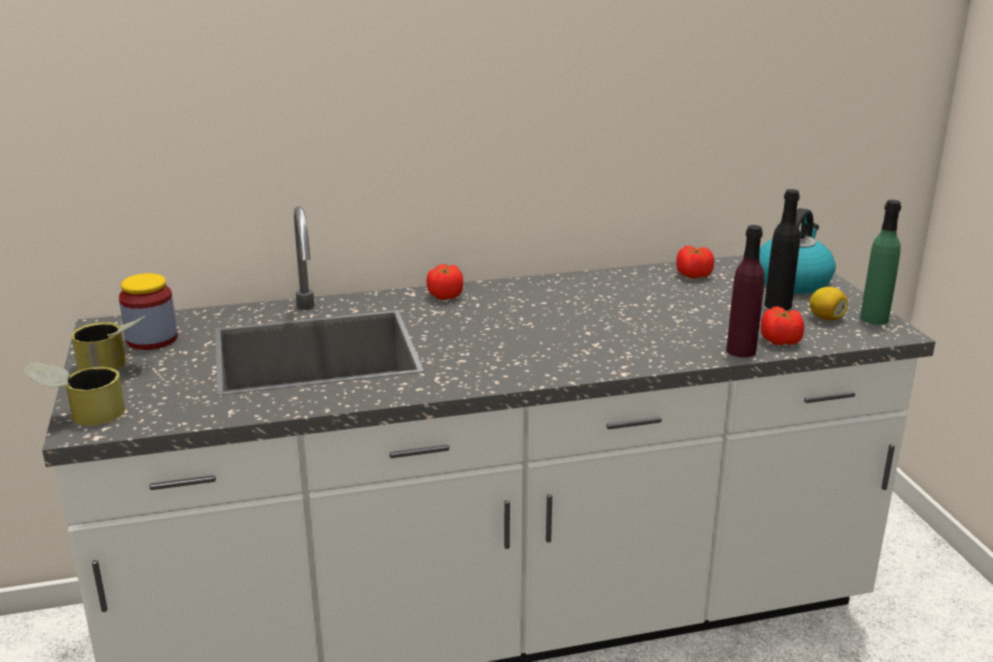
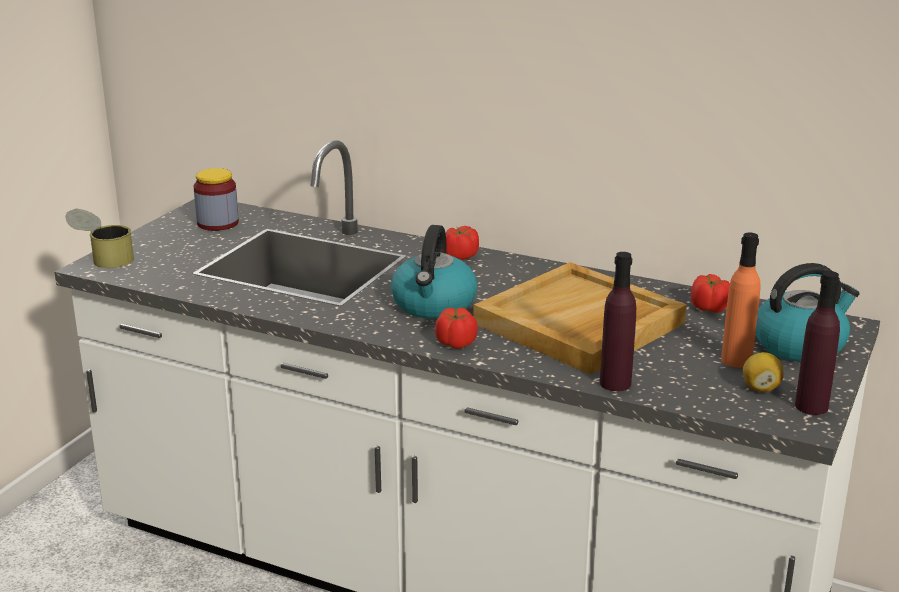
camera: 40 degrees right, 0 degrees up
(115, 366) = (169, 234): can -> none
(501, 342) = (434, 305): none -> kettle
(635, 317) = (579, 324): none -> beige tray
(778, 305) = (736, 360): black bottle -> orange bottle
(780, 341) = (669, 390): tomato -> tomato (456, 343)
(874, 319) = (811, 406): green bottle -> purple bottle

